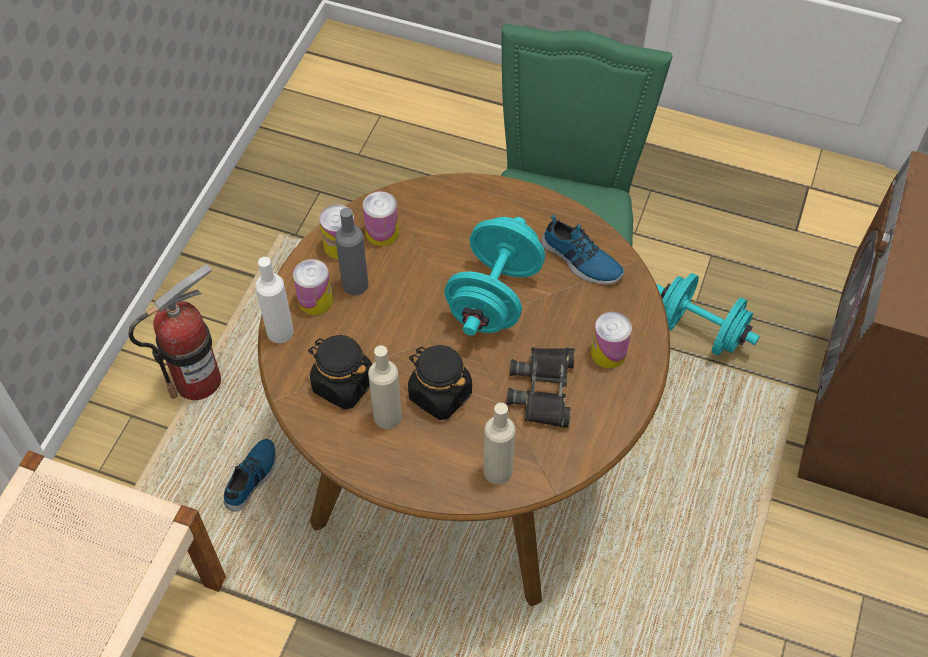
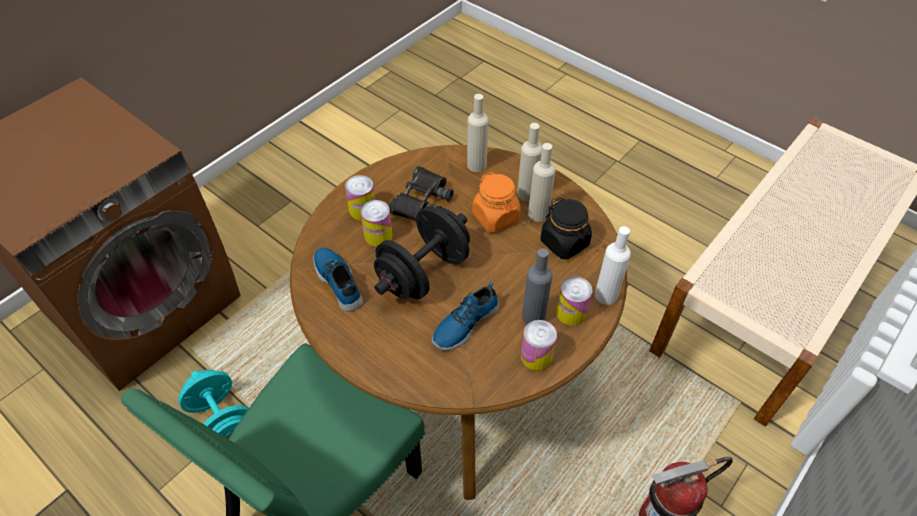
camera: 160 degrees left, 5 degrees down
(252, 478) = (621, 416): shoe -> shoe (464, 323)
(382, 232) = (494, 357): can -> can (378, 235)
(411, 443) = (527, 194): none -> beige bottle
(439, 394) = (496, 217): black jar -> orange jar
(494, 297) = (423, 272): turquoise dumbbell -> black dumbbell

